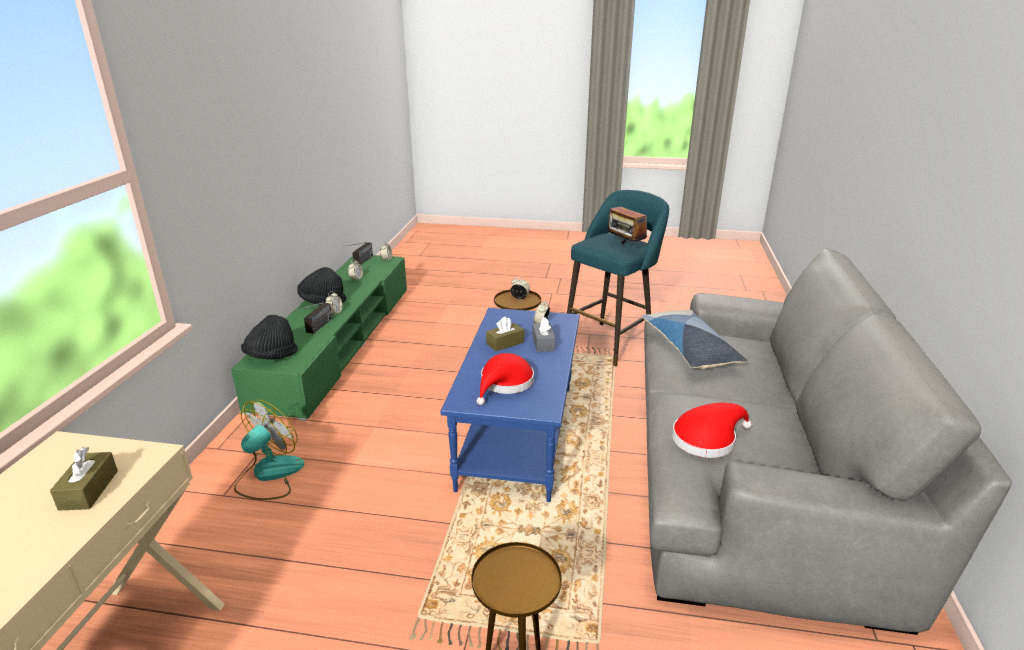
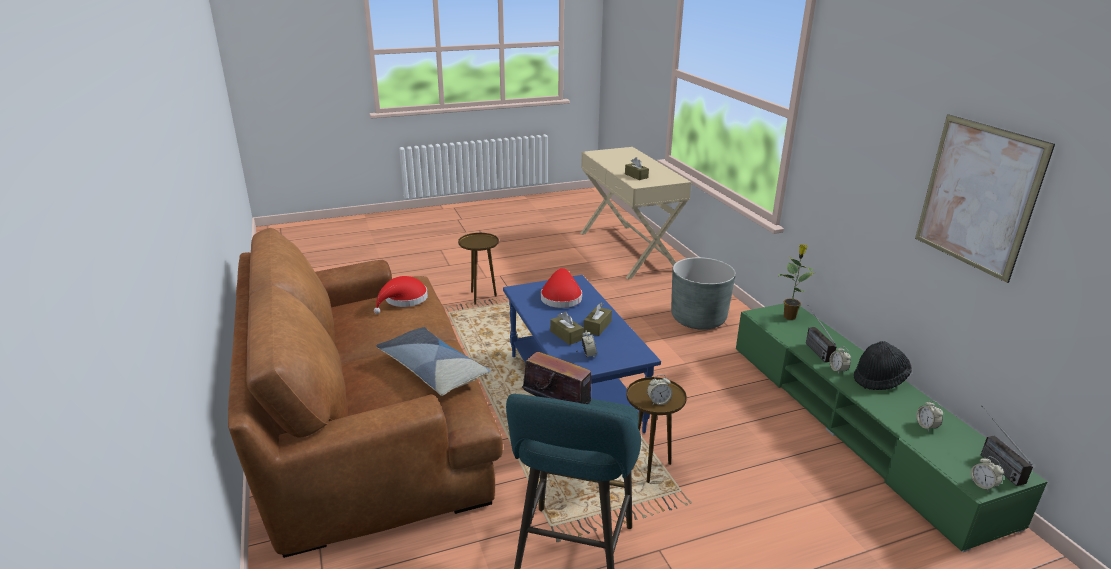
camera: 150 degrees right, 0 degrees up
(269, 475) = (698, 318): fan -> grey planter
(271, 356) = (789, 316): black hat -> potted plant
(286, 129) = (978, 196): none -> picture
(543, 343) = (566, 335): grey tissue box -> brown tissue box
(754, 474) = (365, 422): grey sofa -> brown sofa

